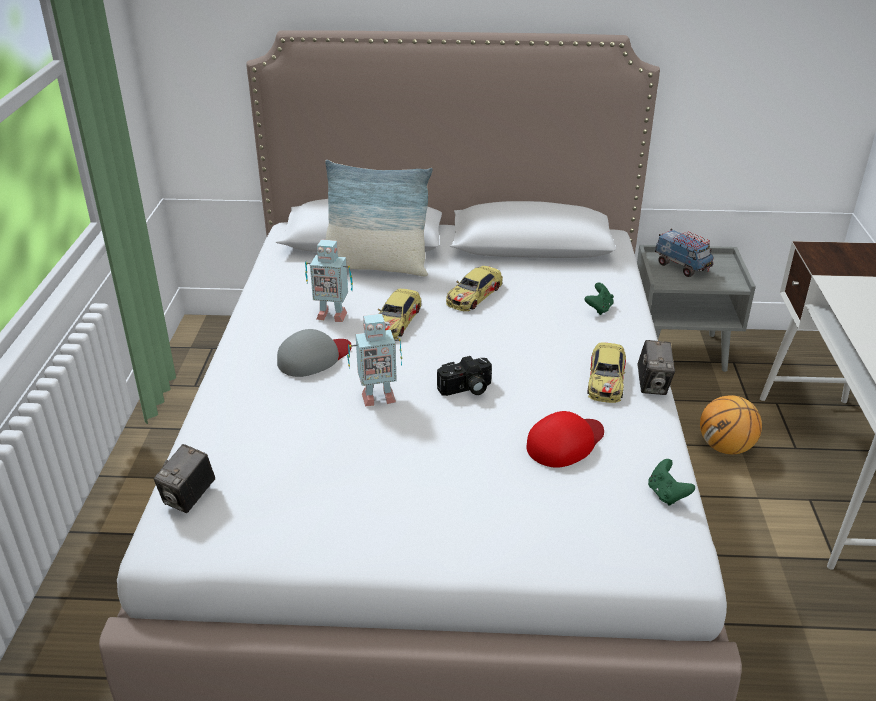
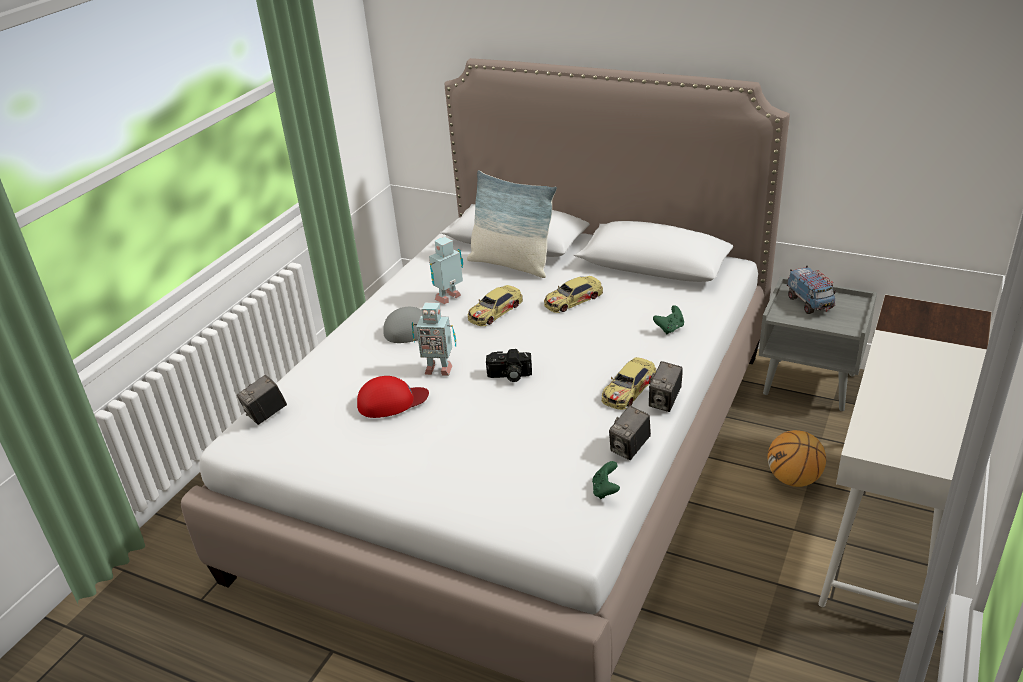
camera: 25 degrees right, 0 degrees up
(331, 315) = (450, 298): toy robot -> toy robot turned 105 degrees clockwise
(565, 443) = (556, 433): red cap -> red cap (392, 401)
(656, 442) = (630, 448): none -> camera

